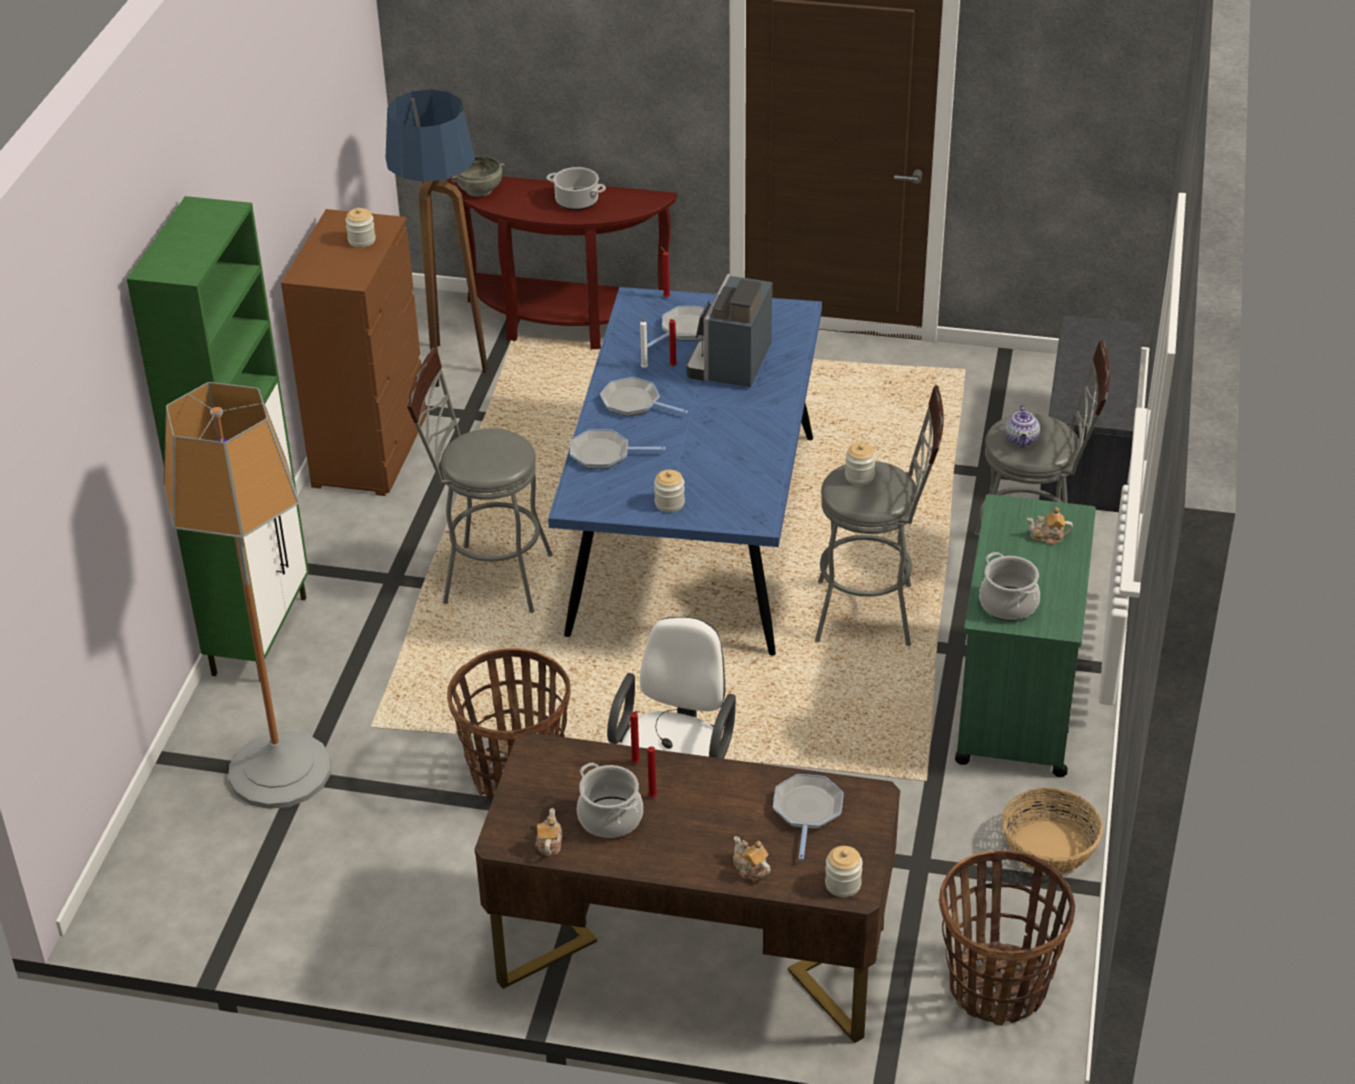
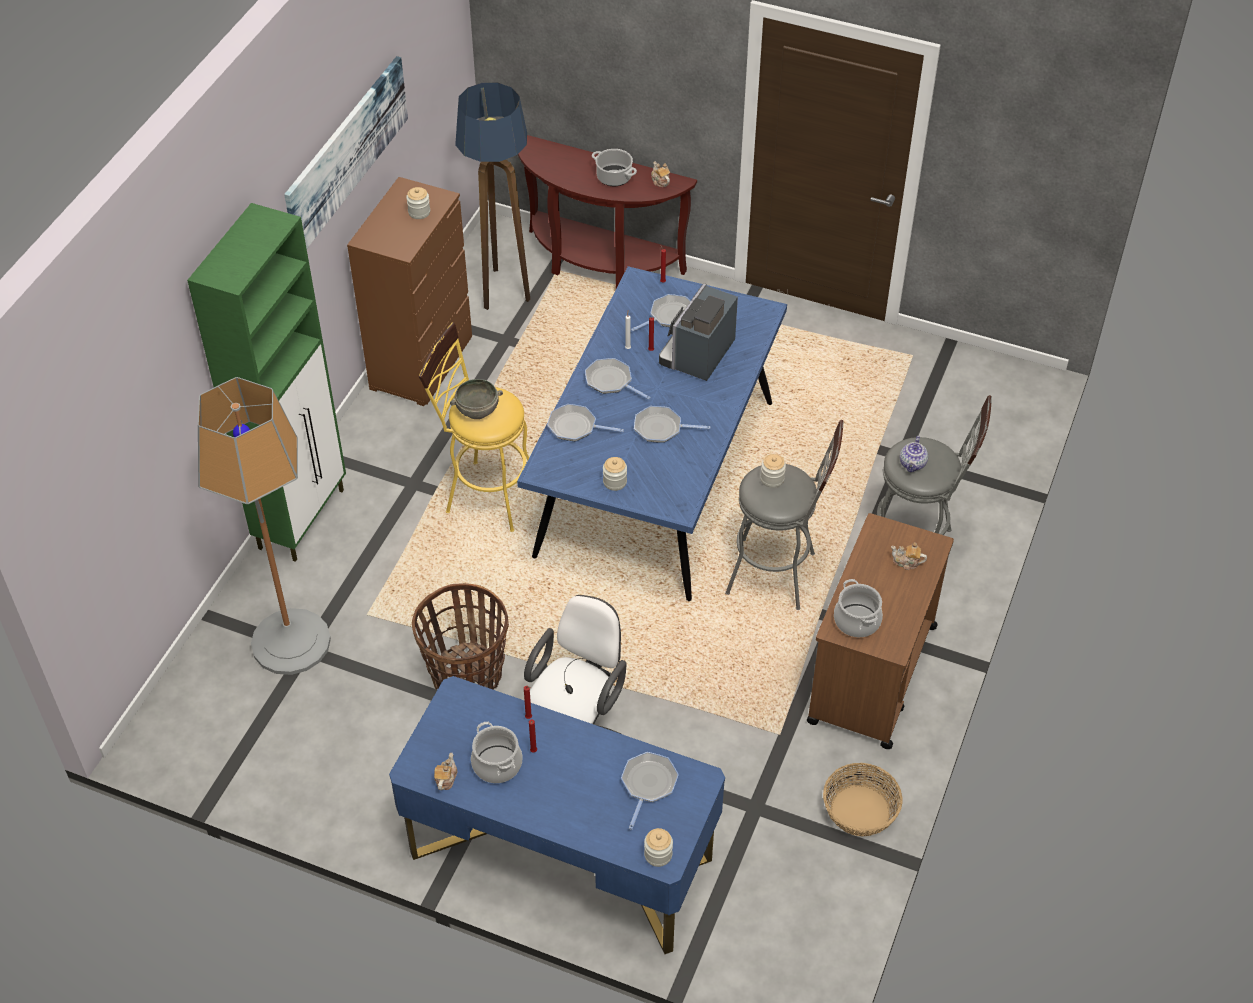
camera: 10 degrees right, 10 degrees up
(273, 165) = (347, 153): none -> picture
(479, 190) = (539, 155): grey bowl -> grey bowl (477, 411)
(487, 578) = (485, 494): grey stool -> yellow stool
(691, 955) = (561, 856): brown desk -> blue desk
(709, 442) = (661, 428): none -> frying pan
(750, 868) = (591, 828): teapot -> teapot (660, 181)
(998, 986) = (787, 925): basket -> none
(1018, 701) = (871, 675): green cart -> brown cart
(1088, 454) = (992, 452): grey bench -> none

